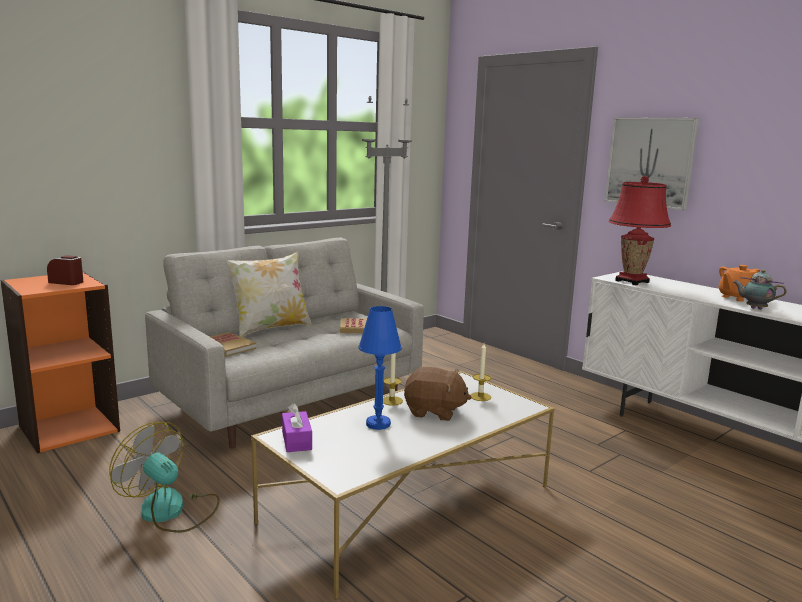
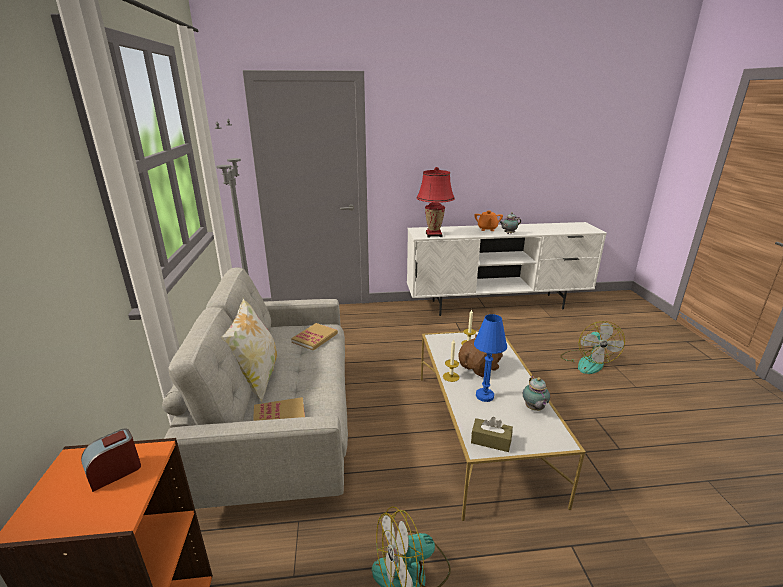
camera: 55 degrees left, 10 degrees up
(296, 440) = (491, 441): purple tissue box -> brown tissue box
(388, 455) = (534, 409): none -> teapot
(650, 162) = (415, 155): picture -> none
(726, 565) = (587, 362): none -> fan

